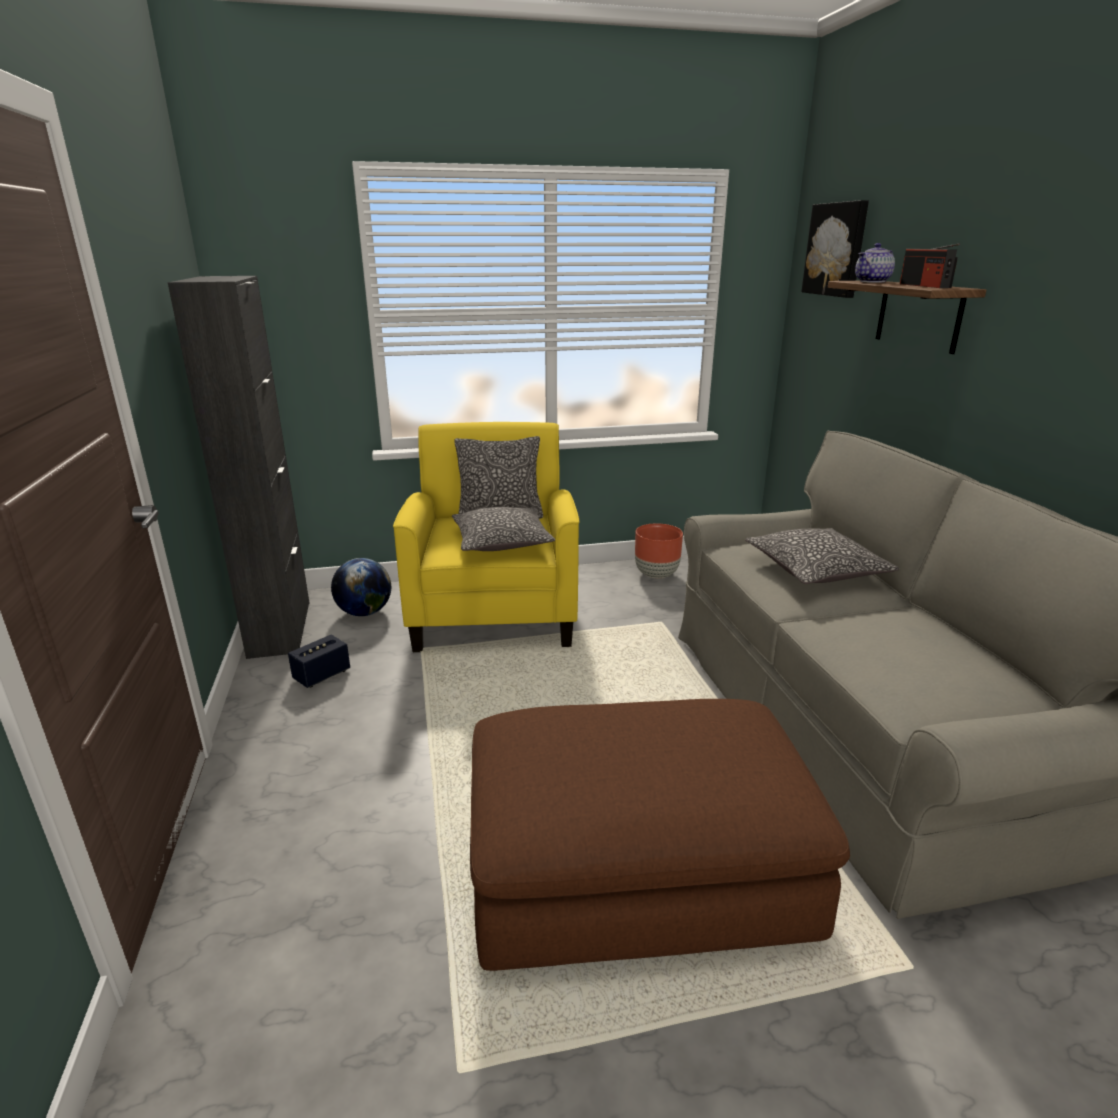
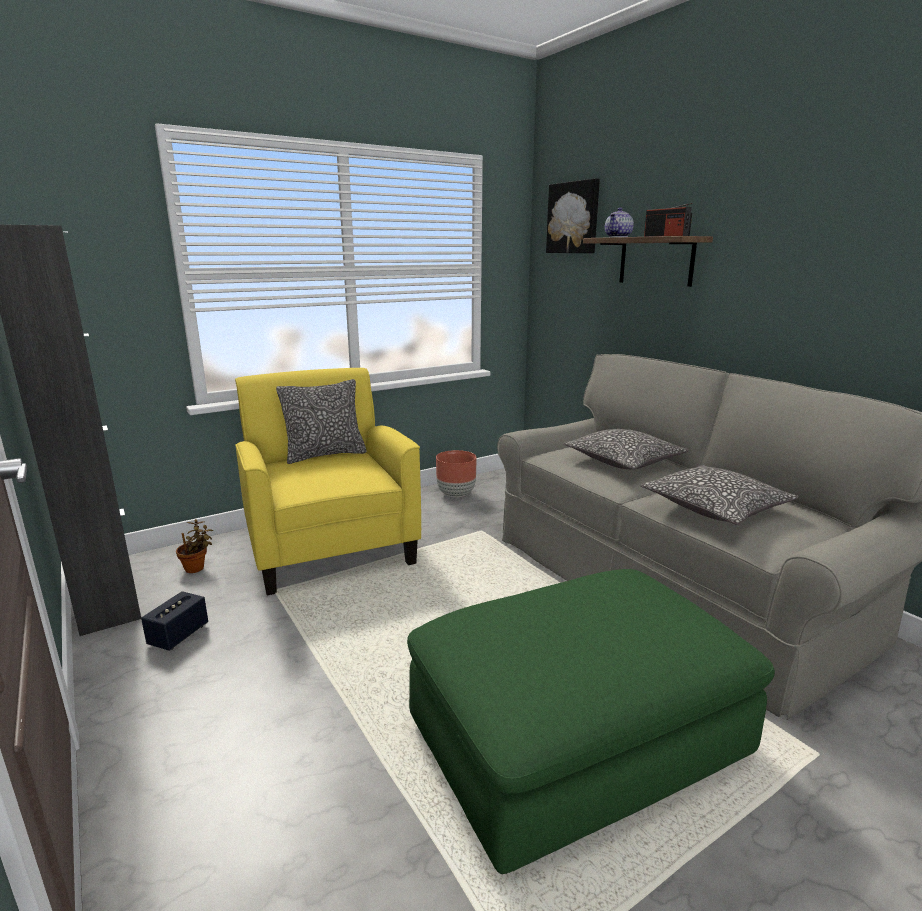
camera: 20 degrees left, 5 degrees down
(364, 613) = (197, 568): globe -> potted plant
(501, 542) = (343, 475): pillow -> pillow (715, 508)
(636, 871) = (577, 740): brown ottoman -> green ottoman

